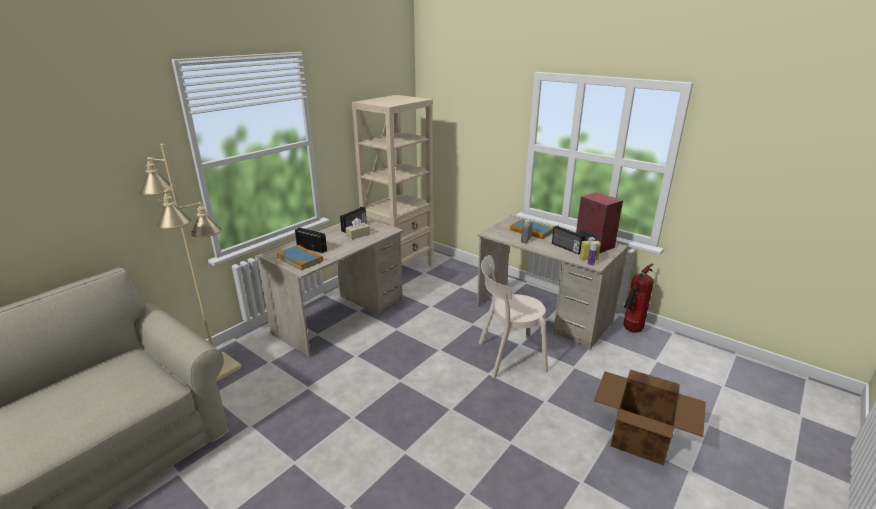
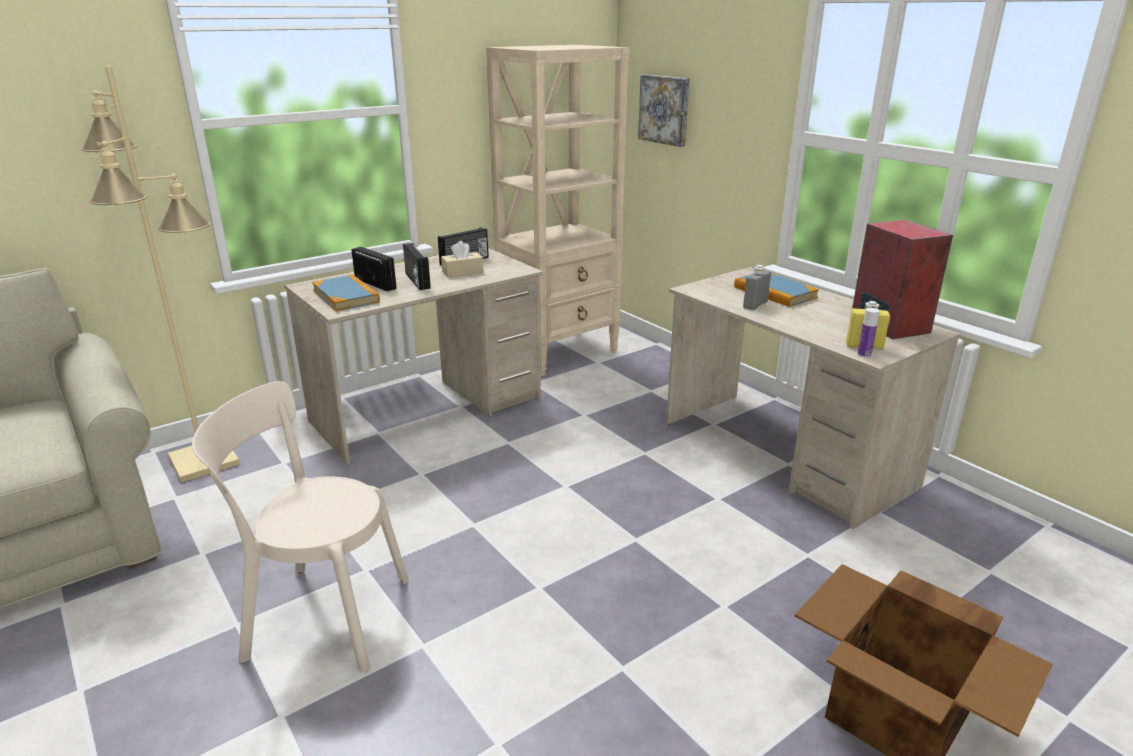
camera: 15 degrees right, 0 degrees up
(450, 129) = (665, 109): none -> picture
(508, 357) = (685, 517): beige chair -> beige chair (321, 616)
(566, 248) = (828, 325): radio -> radio (416, 281)
(631, 330) = (956, 508): fire extinguisher -> none

